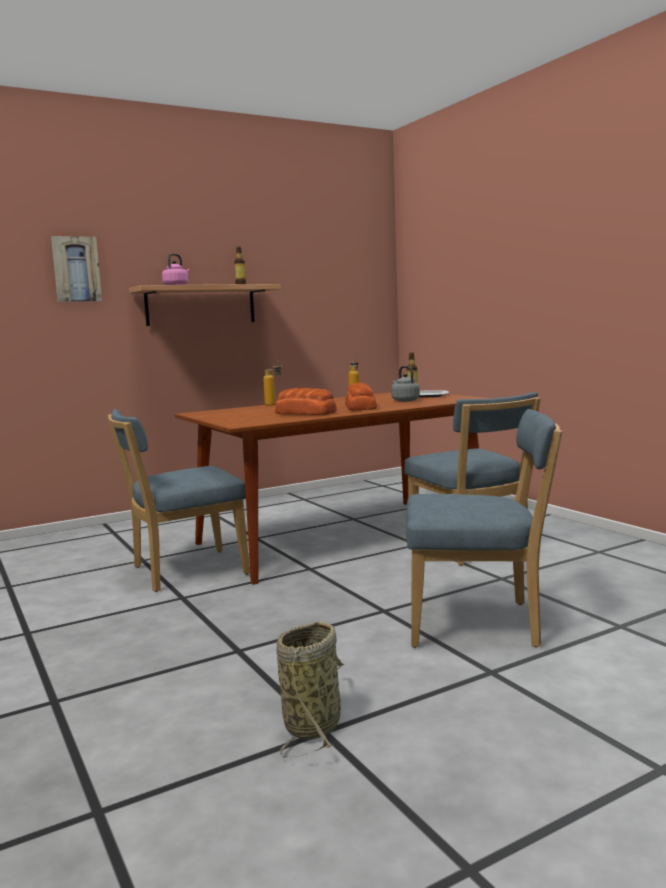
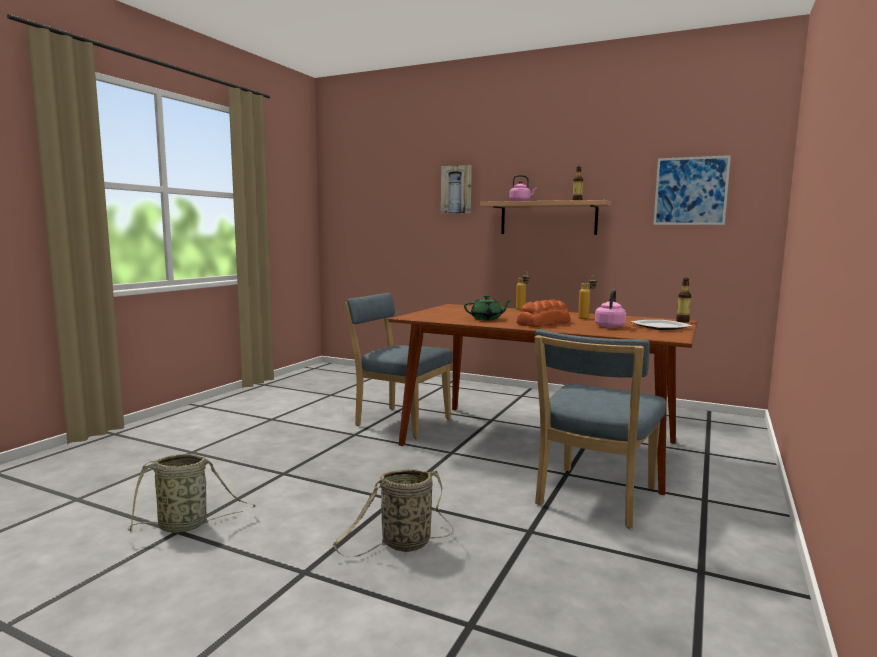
camera: 55 degrees right, 0 degrees up
(305, 413) = (487, 319): bread -> green teapot
(330, 276) = (690, 191): none -> picture
(404, 400) = (610, 326): grey kettle -> pink kettle
(479, 624) = (403, 545): blue chair -> basket

